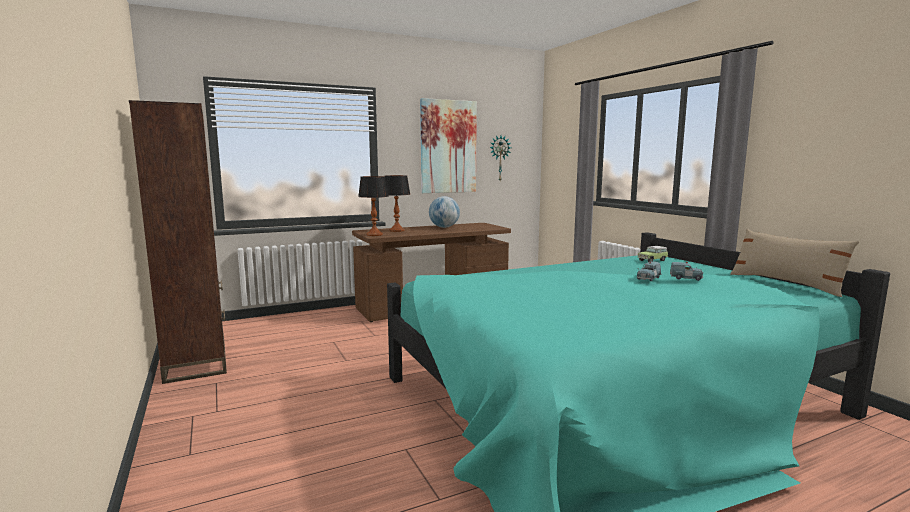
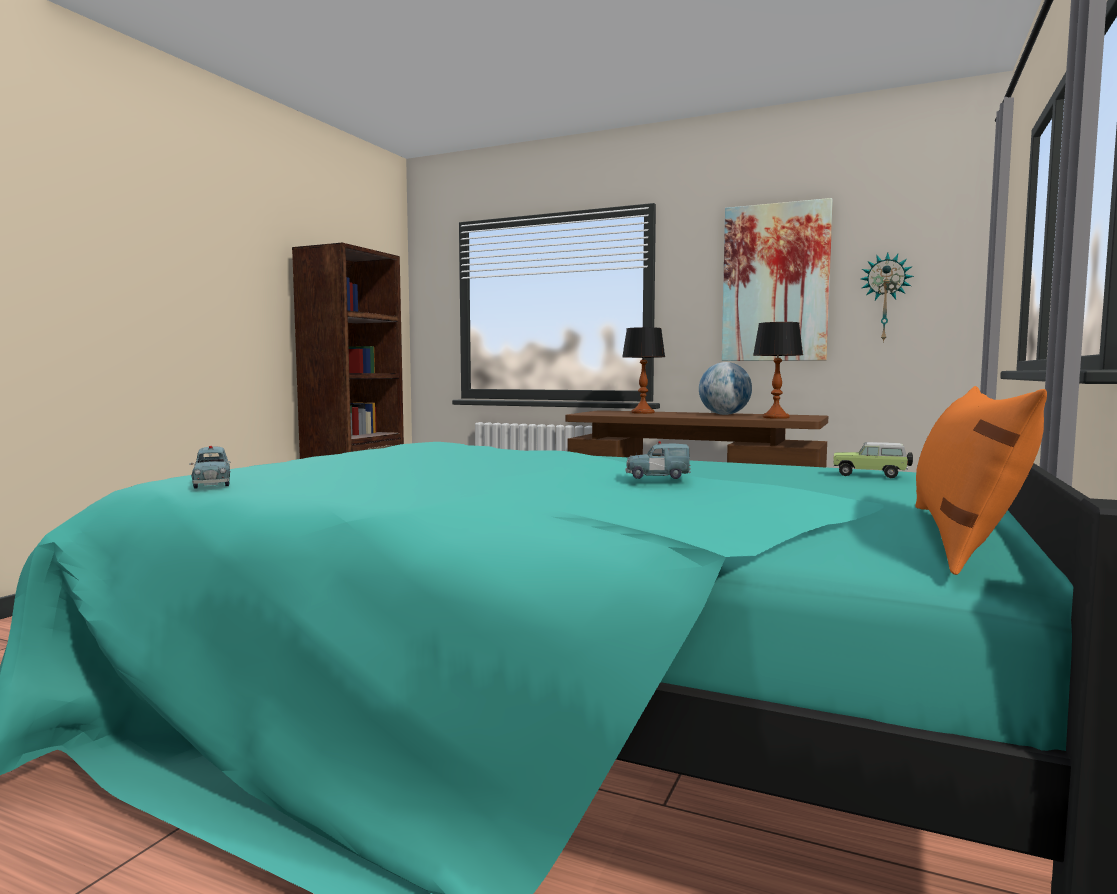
camera: 50 degrees right, 5 degrees down
(374, 234) = (591, 413): table lamp -> table lamp (776, 417)
(686, 278) = (716, 485): blue toy car -> blue toy car (212, 484)
(786, 283) = (963, 537): beige pillow -> orange pillow

